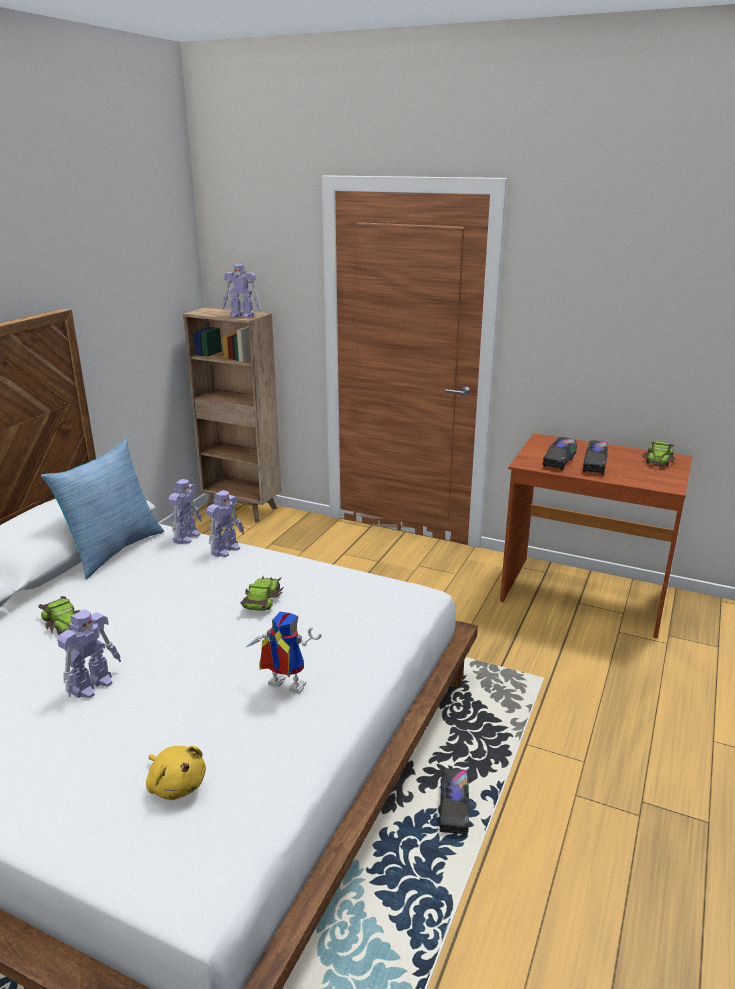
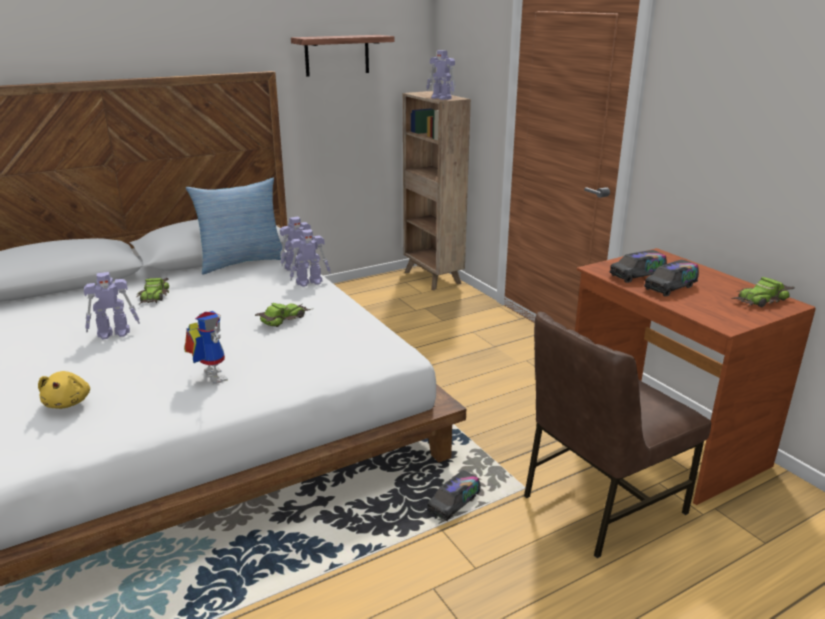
camera: 35 degrees right, 0 degrees up
(118, 280) = (337, 55): none -> shelf
(454, 810) = (322, 545): toy truck -> toy truck (454, 503)
(602, 666) = (600, 503): none -> brown chair

